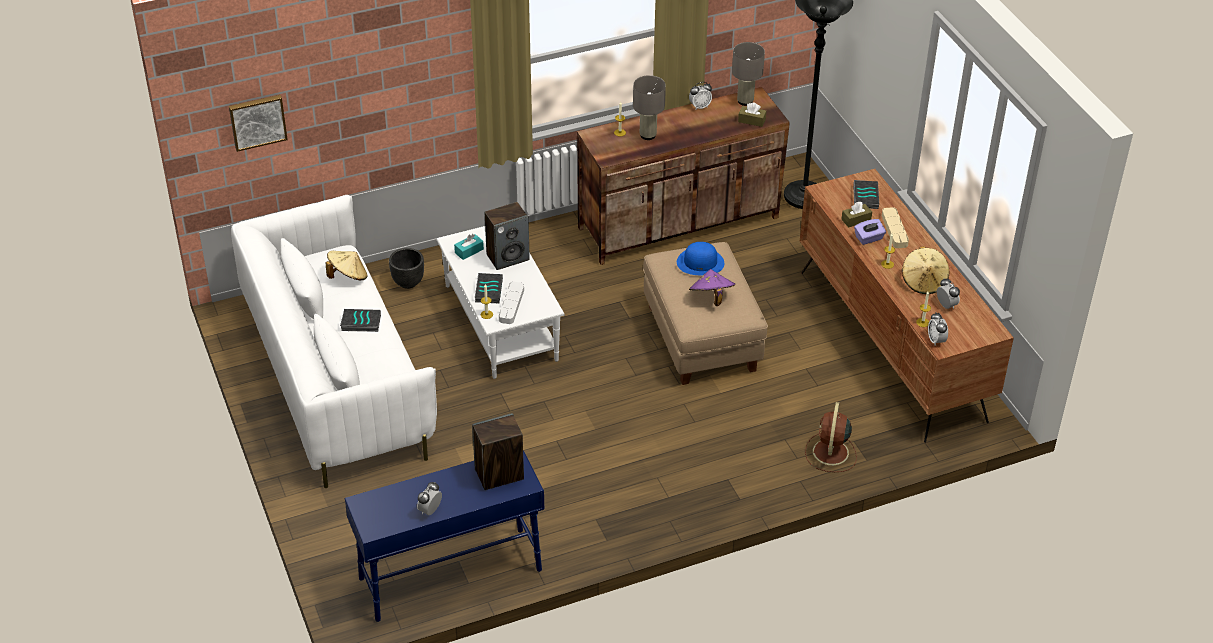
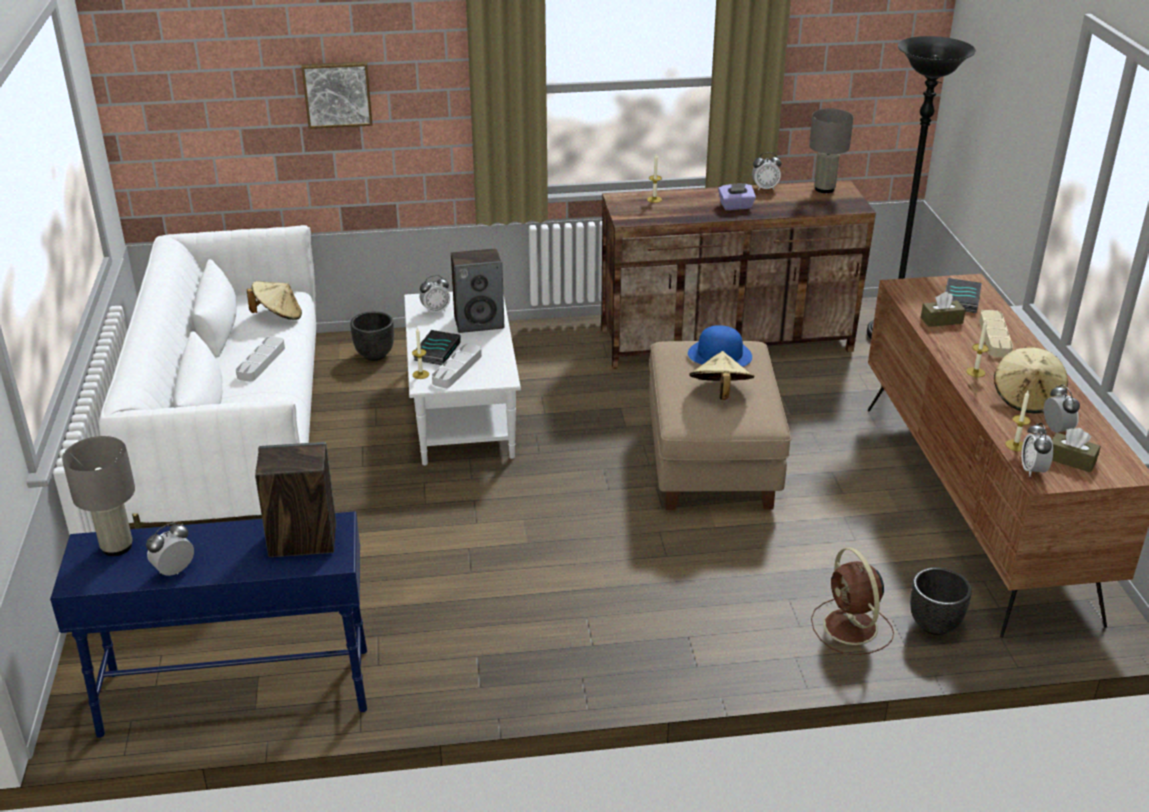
camera: 15 degrees right, 10 degrees down
(257, 121) = (193, 103): picture -> picture (337, 94)
(360, 323) = (261, 362): book -> grey tray
(469, 251) = (435, 311): turquoise tissue box -> alarm clock
(647, 135) = (687, 205): grey table lamp -> grey table lamp (116, 547)
(711, 298) = (720, 393): purple hat -> beige hat
(751, 120) = (826, 206): brown tissue box -> brown tissue box (1071, 460)
(830, 453) = (851, 628): brown fan -> brown fan turned 45 degrees counterclockwise
(869, 238) = (955, 341): purple tissue box -> purple tissue box (736, 206)
(882, 442) = (934, 626): none -> black planter

